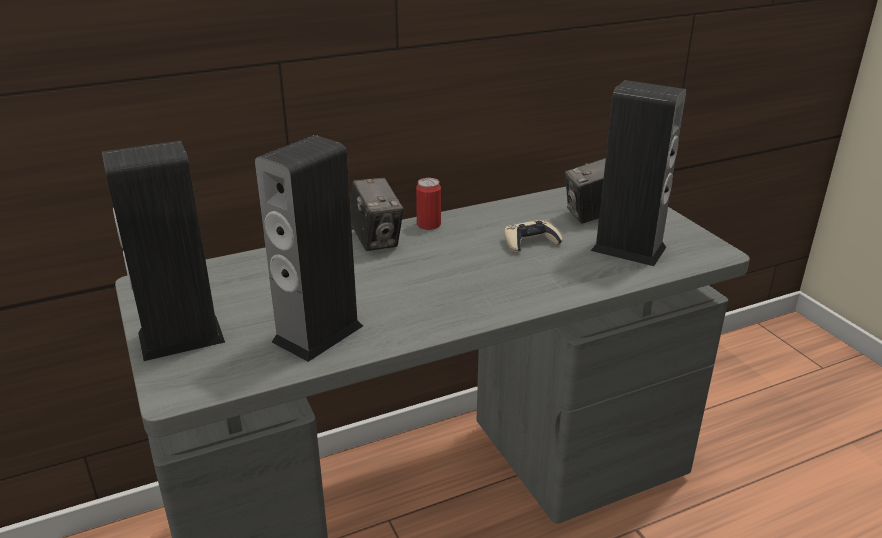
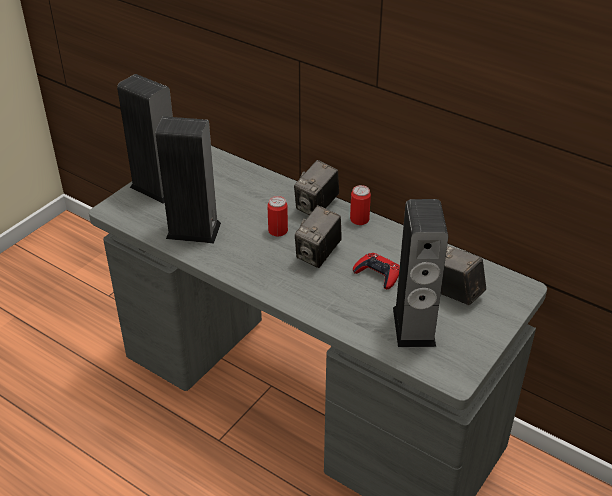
camera: 60 degrees right, 10 degrees up
(391, 275) = (278, 231): none -> can
(463, 264) = (318, 255): none -> camera
(530, 242) = (377, 274): beige game controller -> red game controller

